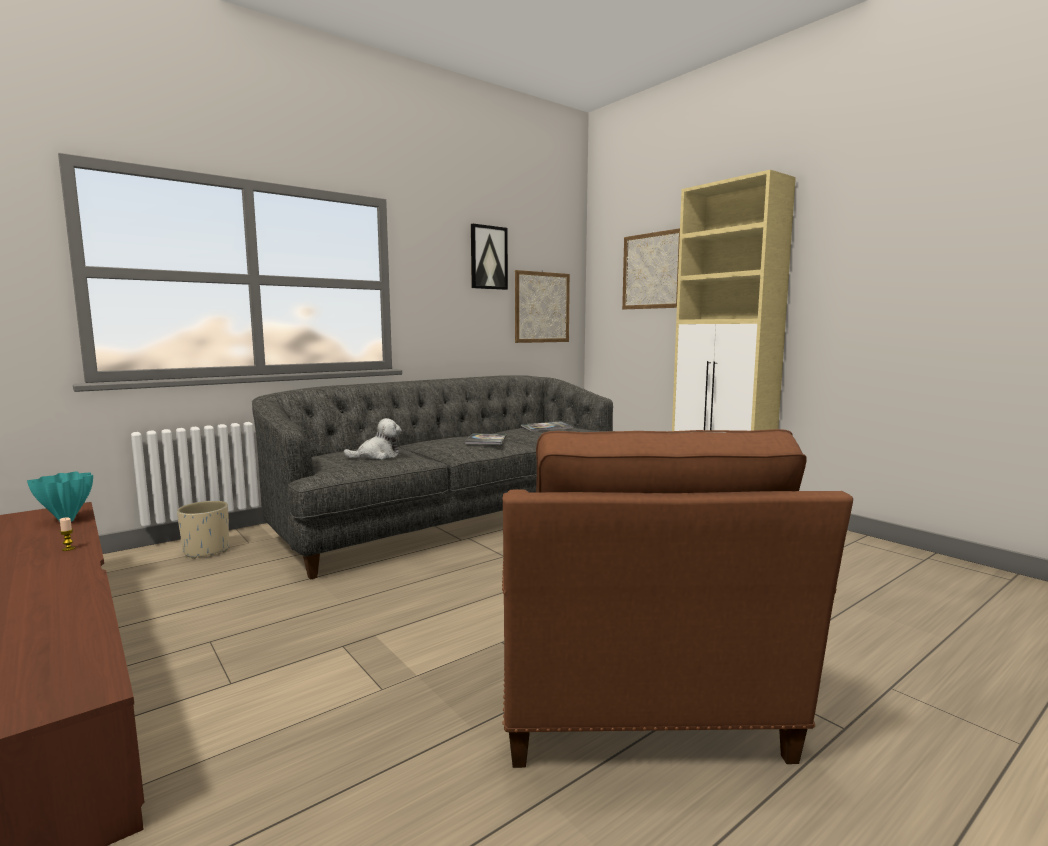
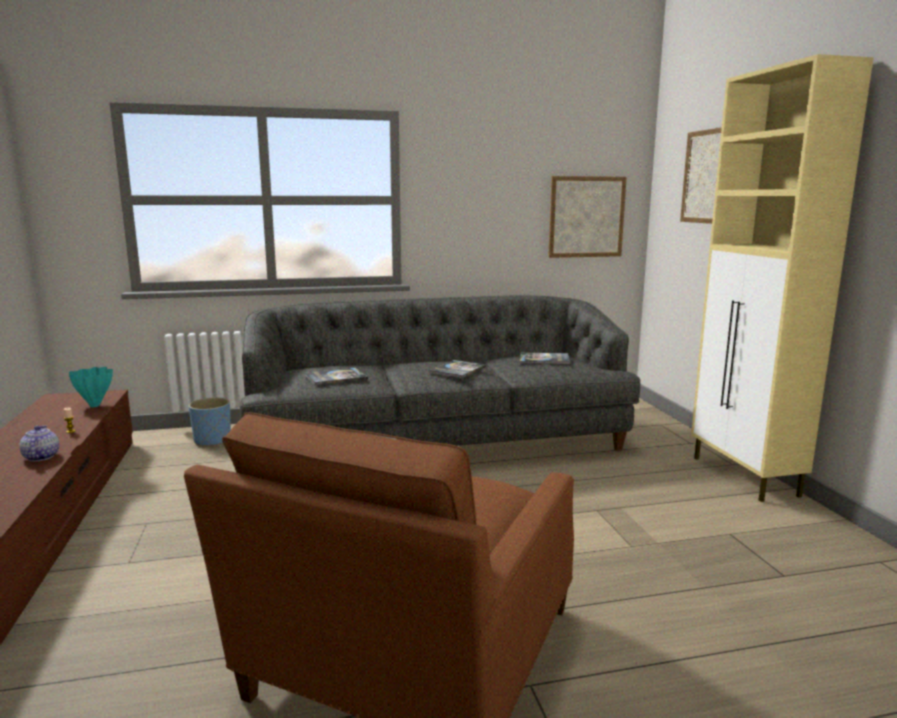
camera: 25 degrees right, 5 degrees up
(61, 578) = (41, 457): none -> teapot
(207, 551) = (213, 440): beige planter -> blue planter
(377, 456) = (336, 377): plush toy -> book
(488, 257) = (518, 164): picture -> none

